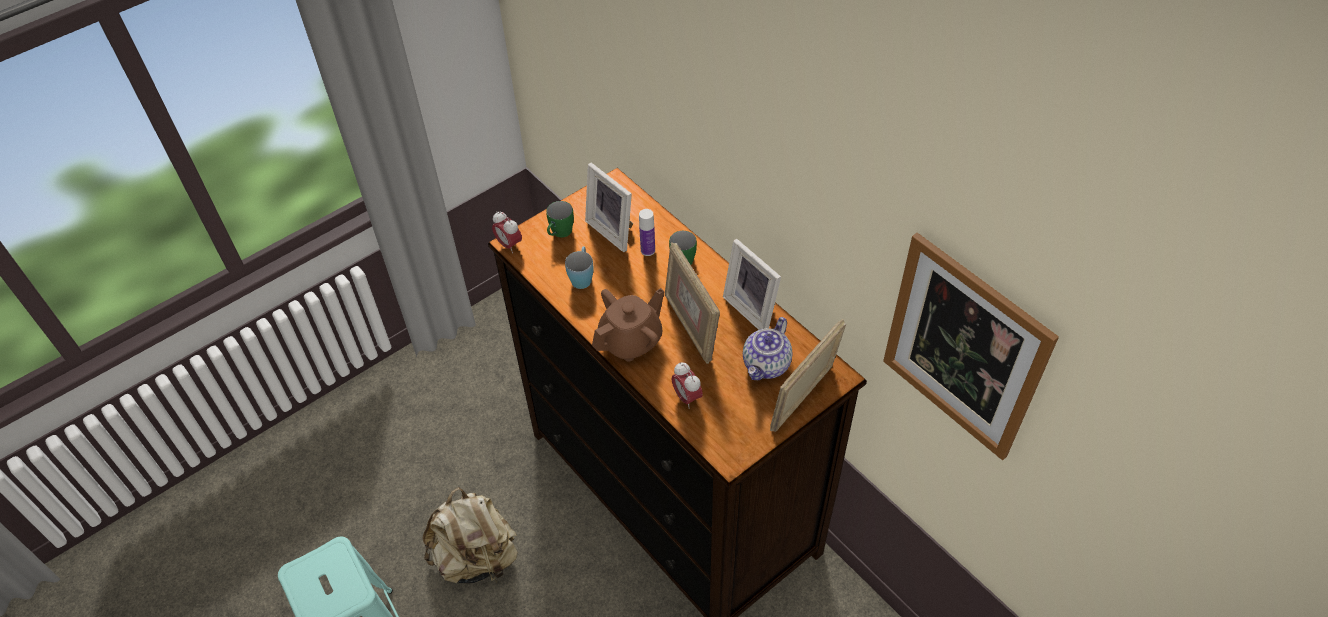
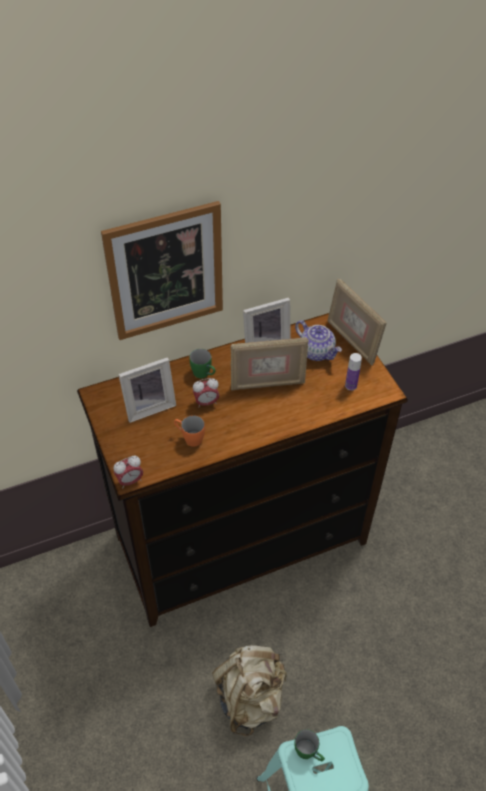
camera: 75 degrees left, 0 degrees up
(559, 234) = (135, 443): green mug -> green mug (309, 753)
(582, 277) = (189, 438): blue mug -> orange mug
(631, 341) = (267, 421): brown teapot -> none
(648, 250) = (181, 390): bottle -> bottle (351, 386)
(687, 397) = (330, 402): alarm clock -> alarm clock (206, 402)
(963, 348) = (404, 220): picture -> picture (165, 272)

